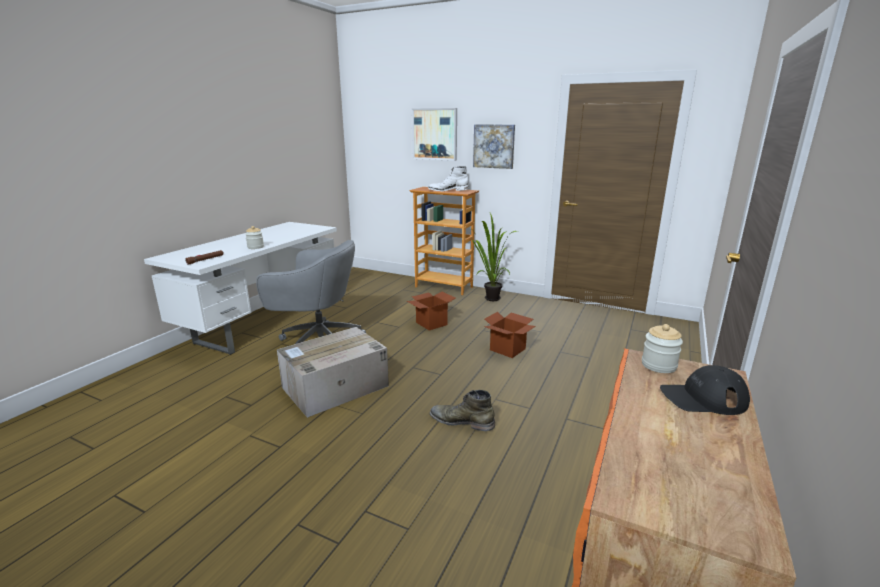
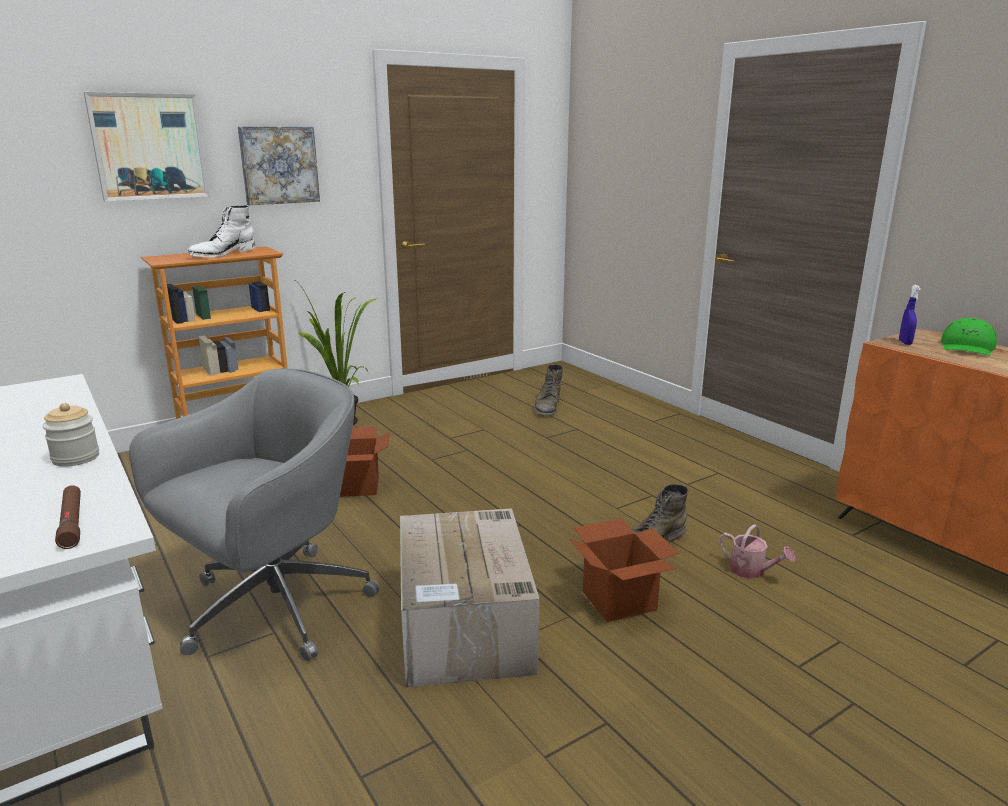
camera: 60 degrees left, 0 degrees up
(467, 471) = (752, 571): none -> watering can
(507, 349) = (505, 462): cardboard box -> cardboard box (619, 601)
(607, 339) = (547, 407): none -> green boot
(658, 365) = (905, 342): jar -> blue spray bottle
(703, 398) = (967, 347): black cap -> green cap

